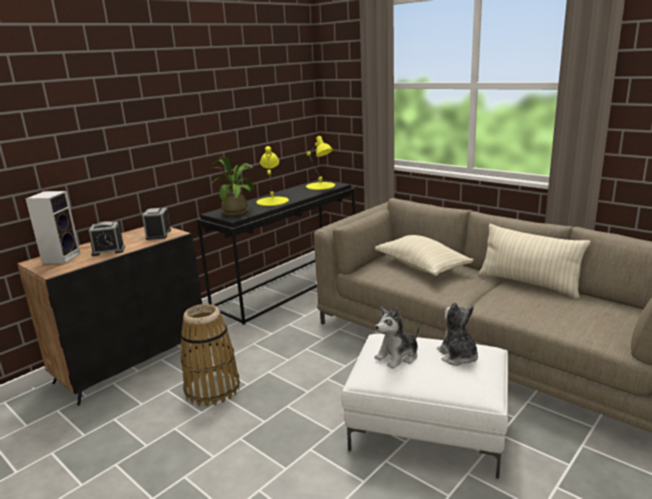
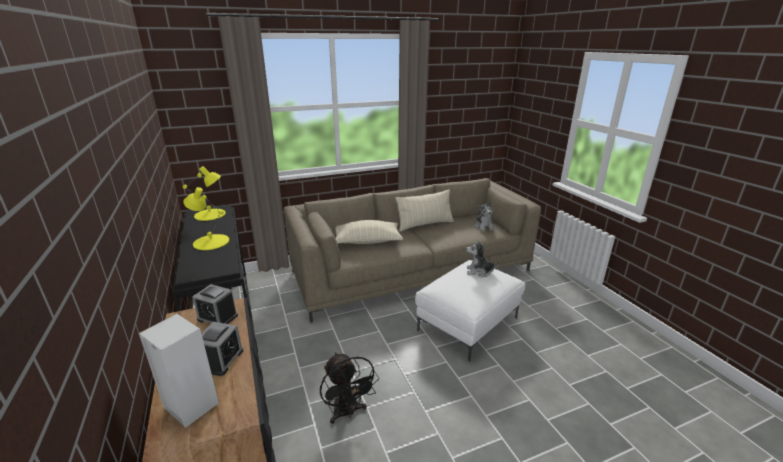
camera: 65 degrees left, 5 degrees up
(213, 389) = (347, 412): basket -> black fan
(237, 212) = (210, 263): potted plant -> none
(398, 356) = (466, 288): plush toy -> plush toy (483, 227)

